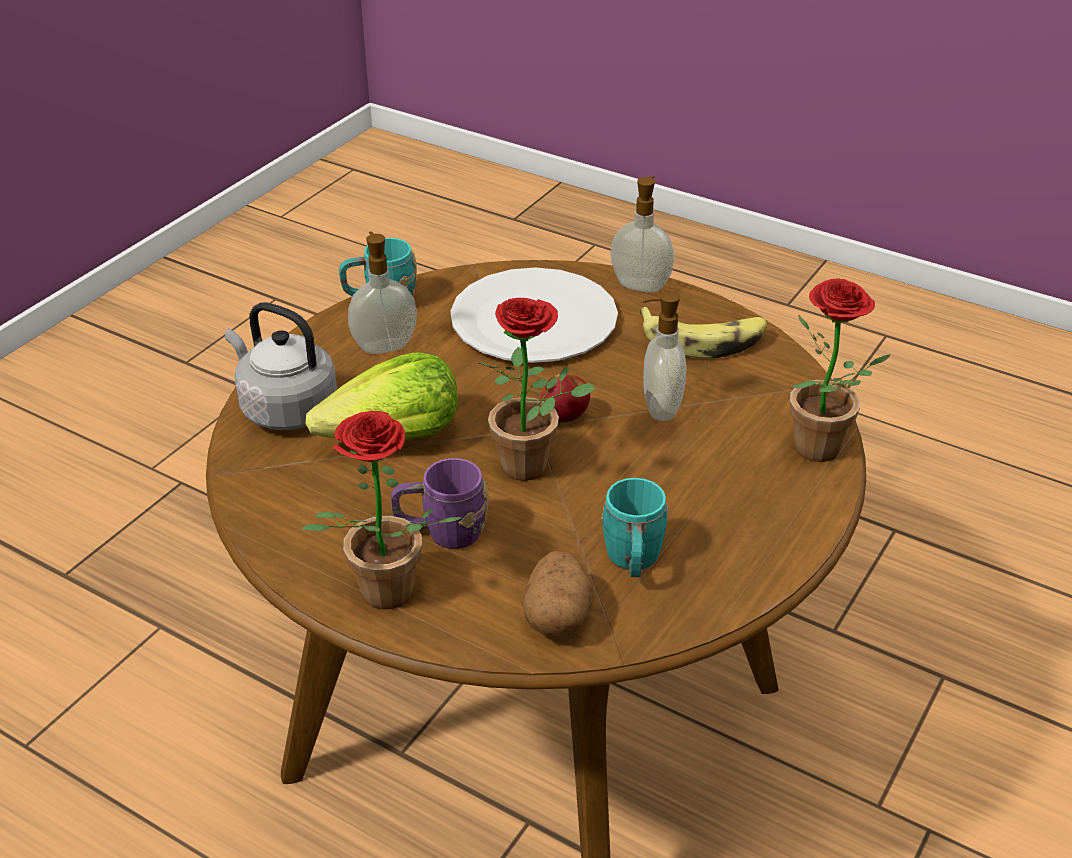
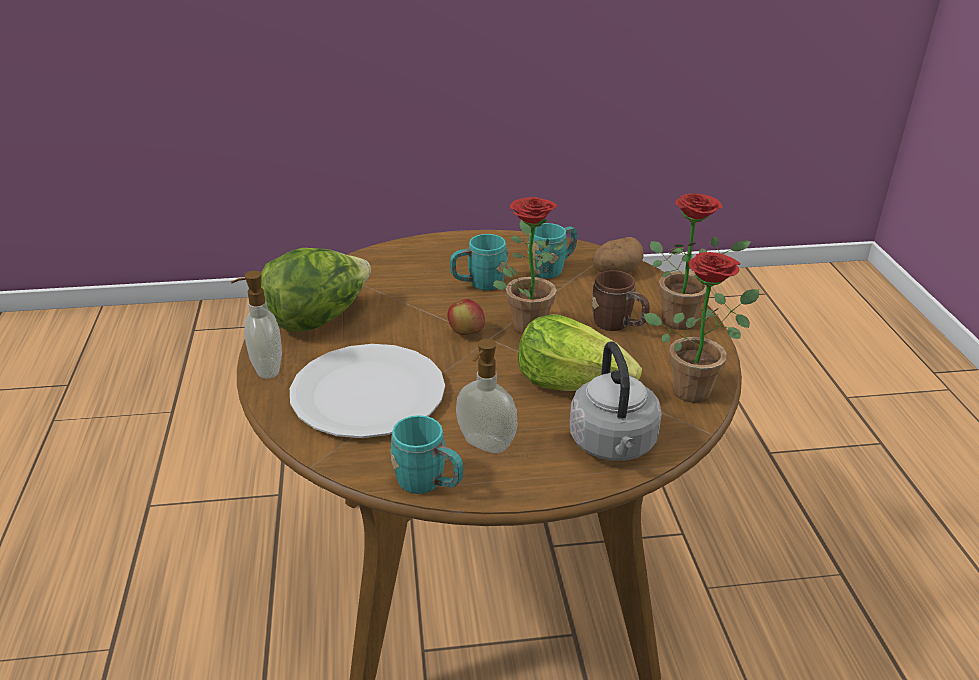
camera: 130 degrees left, 5 degrees down
(442, 533) = (618, 325): purple mug -> brown mug
(659, 408) = (414, 307): soap dispenser -> none
(660, 478) = (479, 284): none -> turquoise mug
(704, 340) = (318, 319): banana -> lettuce
(820, 454) = (397, 251): potted plant -> potted plant (696, 388)

